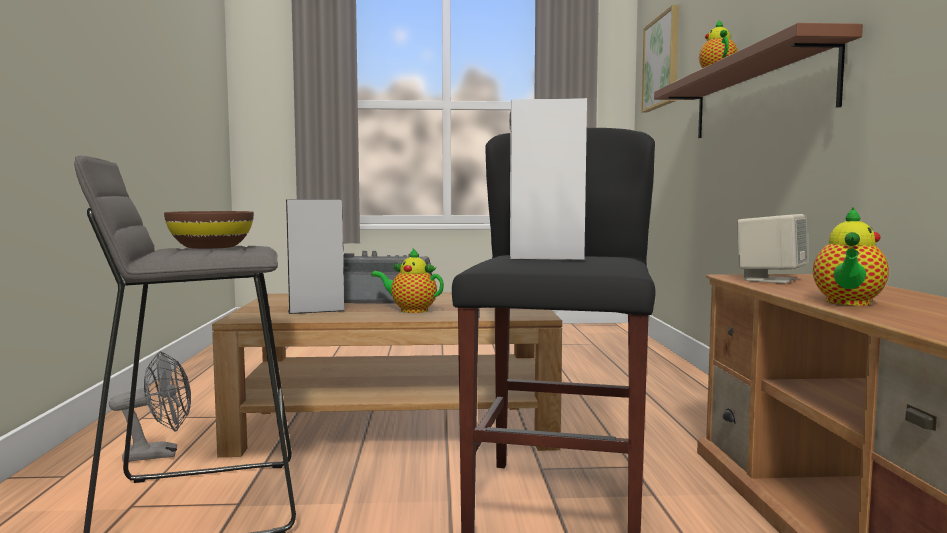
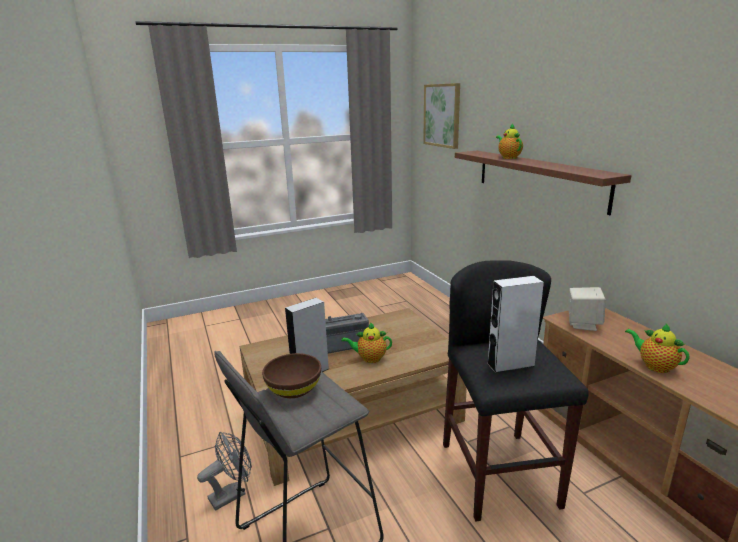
camera: 20 degrees left, 15 degrees up
(848, 303) = (654, 366): teapot -> teapot turned 135 degrees clockwise

